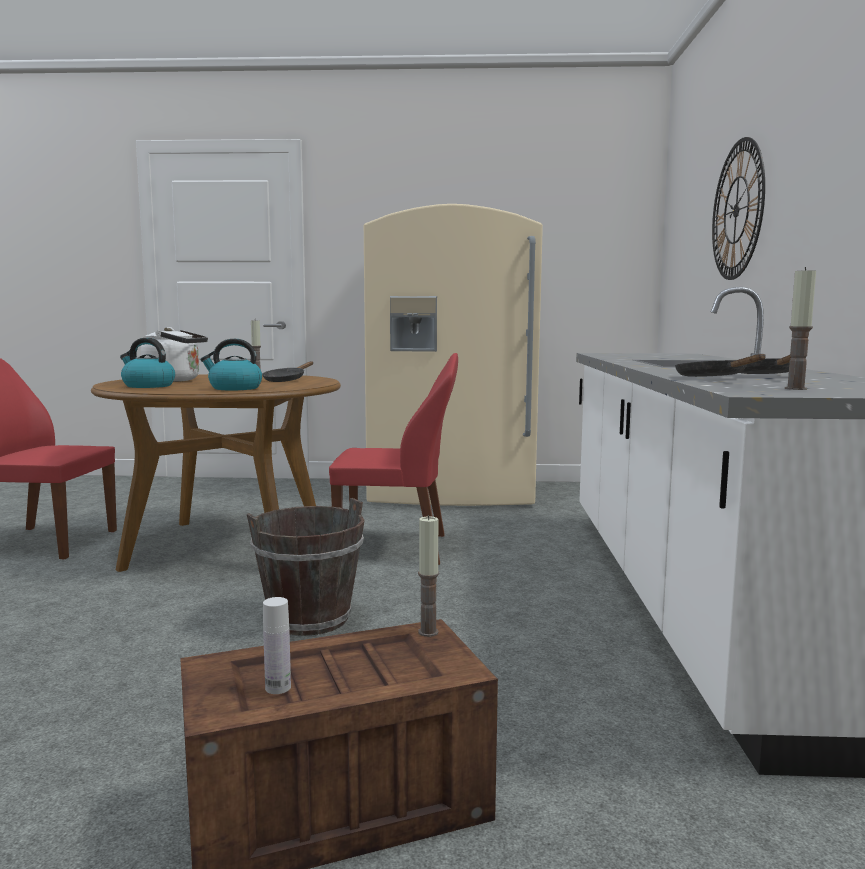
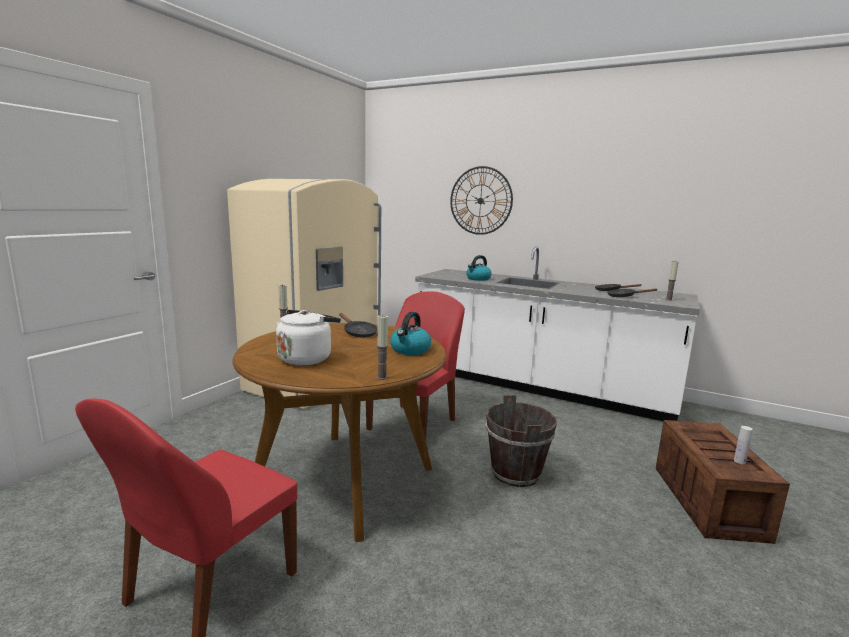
camera: 65 degrees left, 5 degrees up
(147, 386) = (353, 370): kettle -> kettle (478, 279)
(428, 632) = (679, 424): candle -> candle (382, 377)

